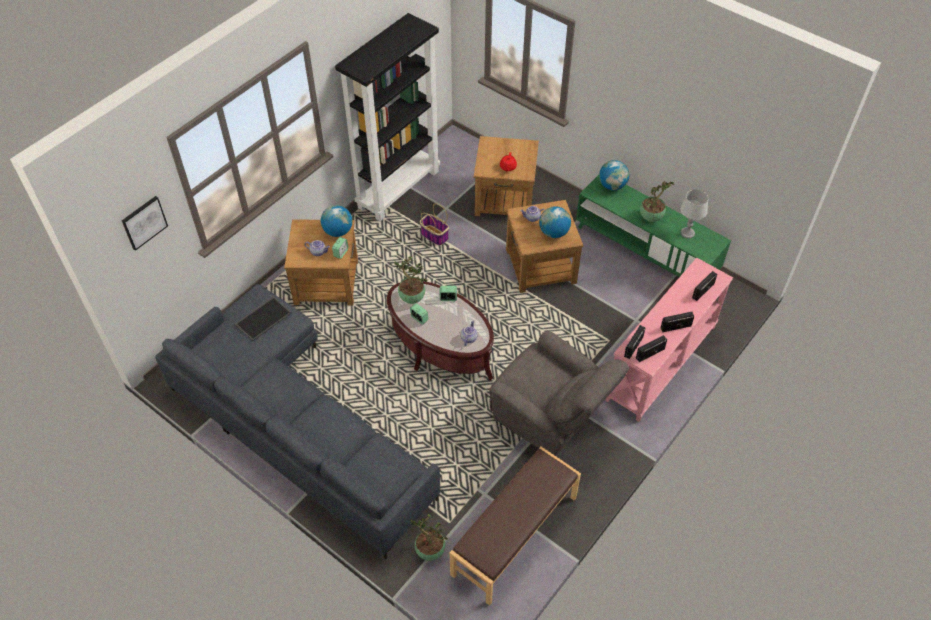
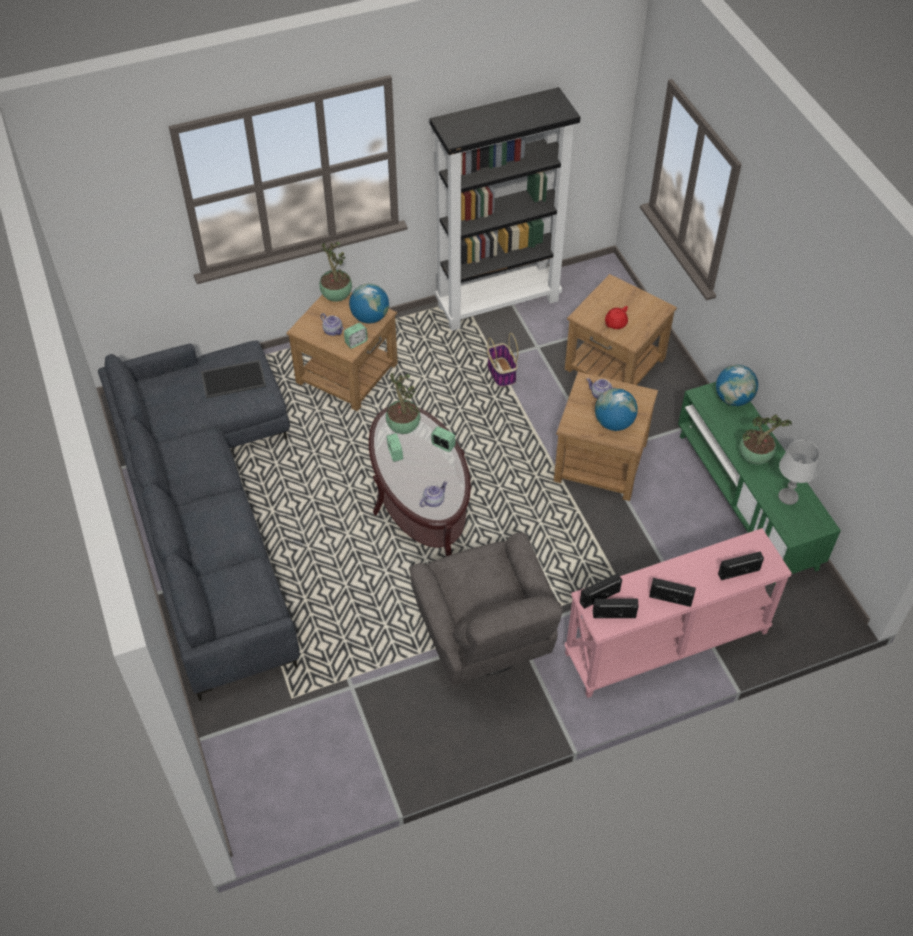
camera: 30 degrees right, 0 degrees up
(144, 222) = (122, 214): picture -> none
(429, 551) = (249, 716): potted plant -> potted plant (336, 296)
(515, 536) = (352, 751): brown bench -> none

